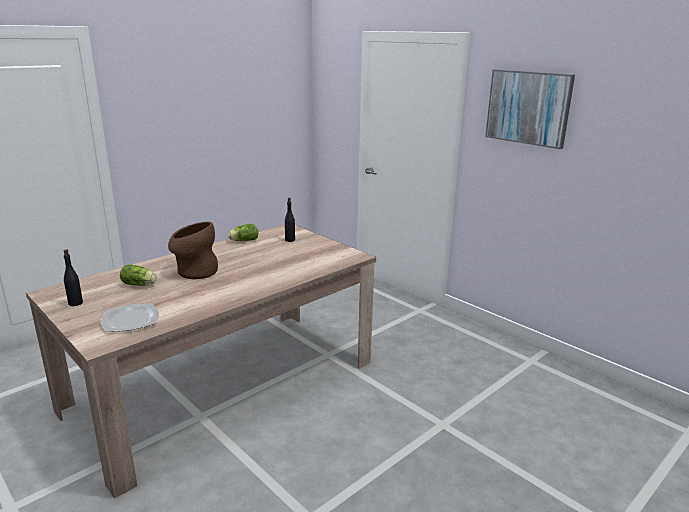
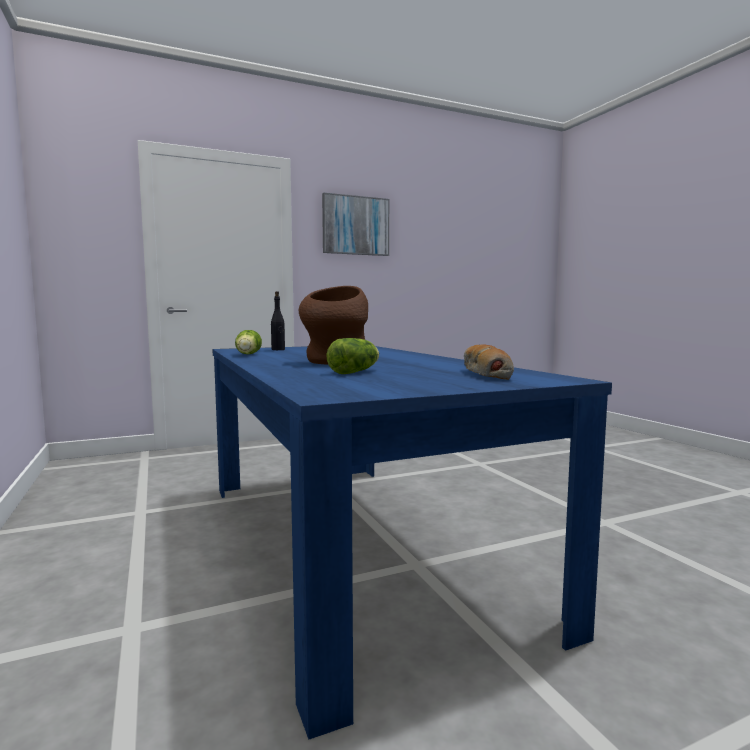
camera: 70 degrees left, 15 degrees down
(75, 303) = (401, 386): black bottle -> none
(131, 319) = (484, 373): plate -> bread
(224, 385) = (351, 543): beige dining table -> blue dining table

